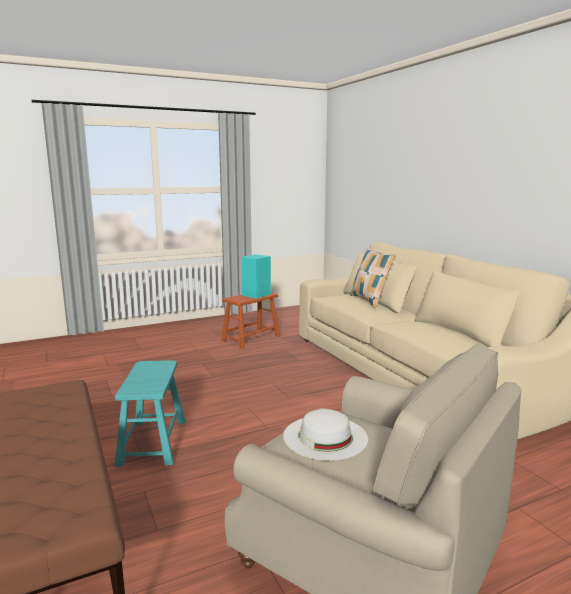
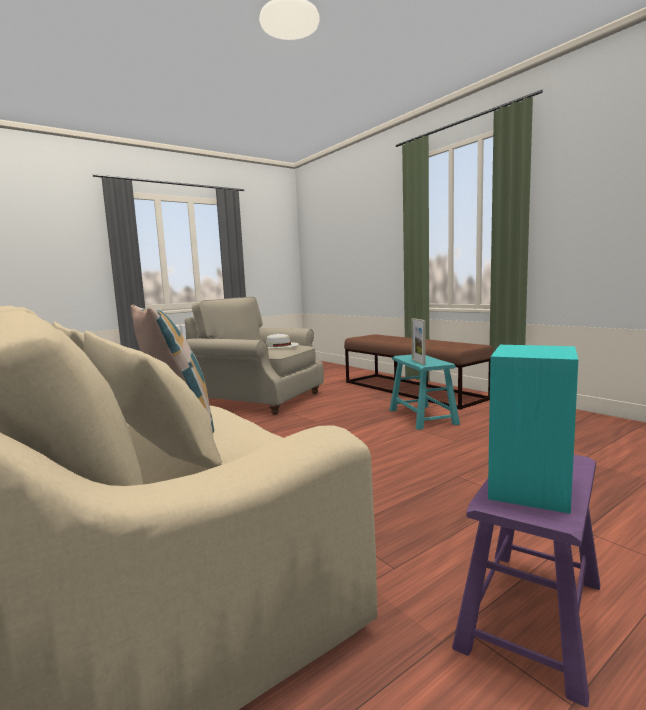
camera: 170 degrees right, 5 degrees down
(162, 370) = (418, 362): none -> picture frame
(251, 338) = (532, 614): brown stool -> purple stool

